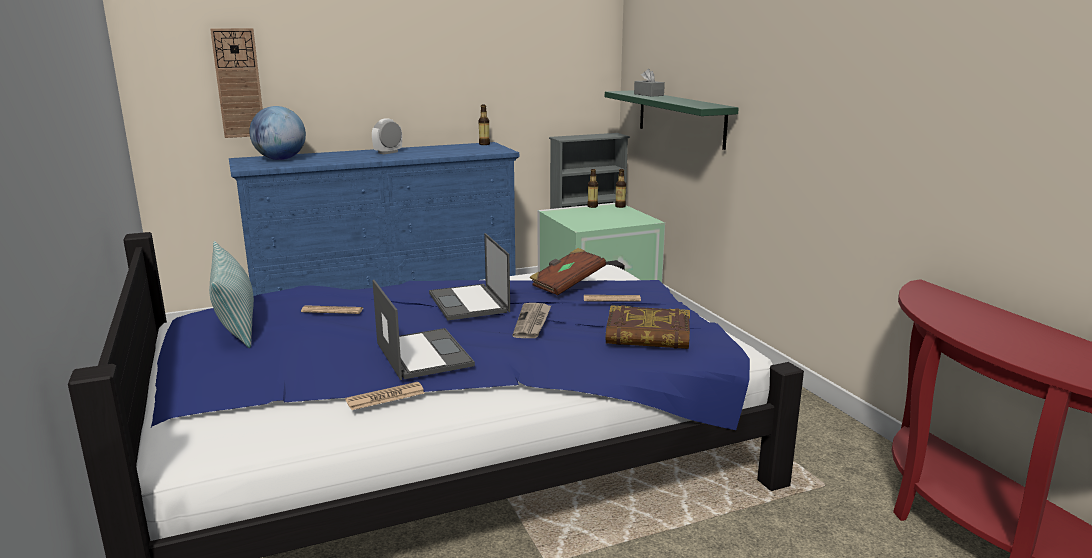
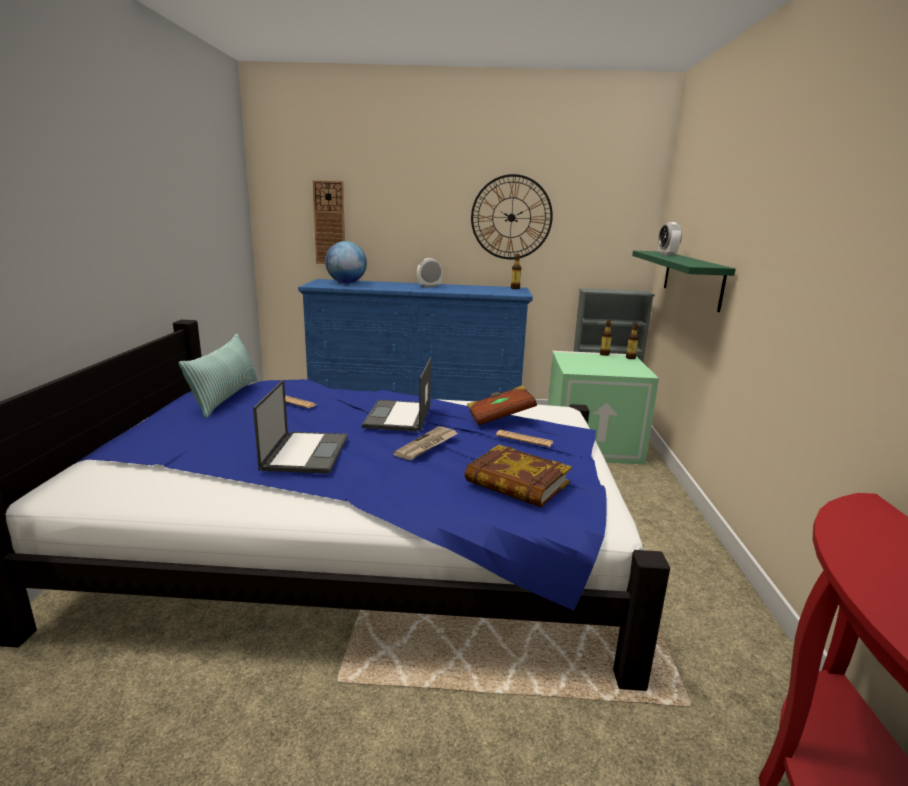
camera: 25 degrees right, 0 degrees up
(385, 397) = (233, 482): newspaper -> none
(467, 62) = (511, 217): none -> wall clock
(648, 95) = (667, 254): grey tissue box -> alarm clock

